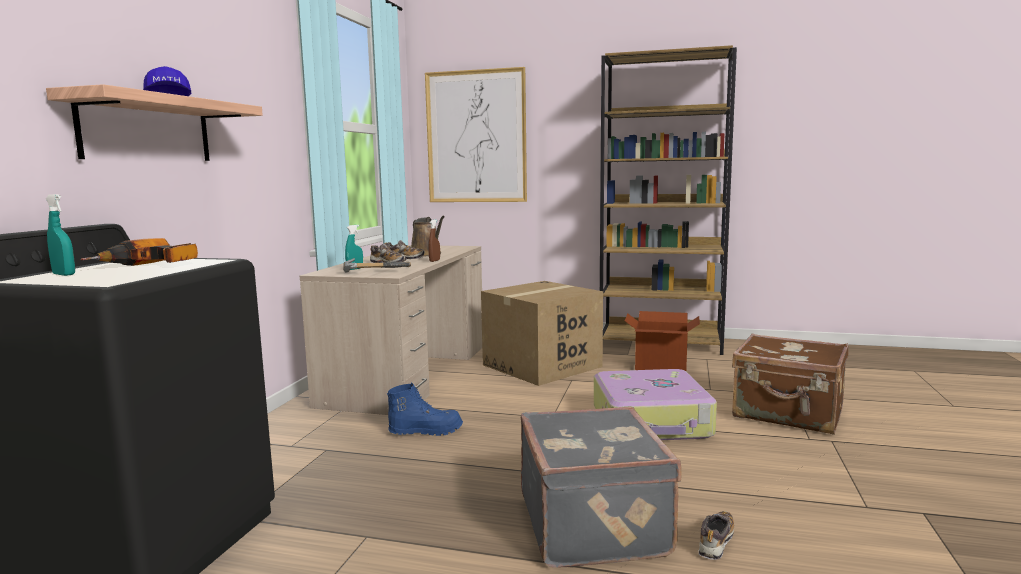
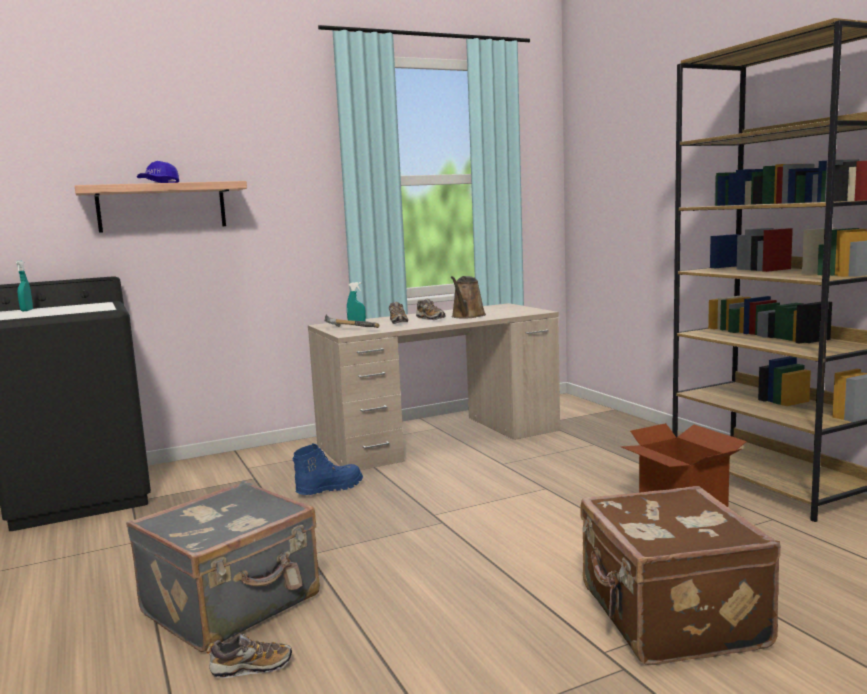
camera: 50 degrees right, 0 degrees up
(149, 266) = (72, 309): power drill -> none
(425, 431) = (329, 489): blue boot -> blue boot turned 75 degrees counterclockwise
(434, 261) = (438, 324): brown spray bottle -> none
(476, 137) = (614, 177): picture -> none
(542, 366) = (558, 465): cardboard box -> none
(652, 422) = (498, 556): suitcase -> none

